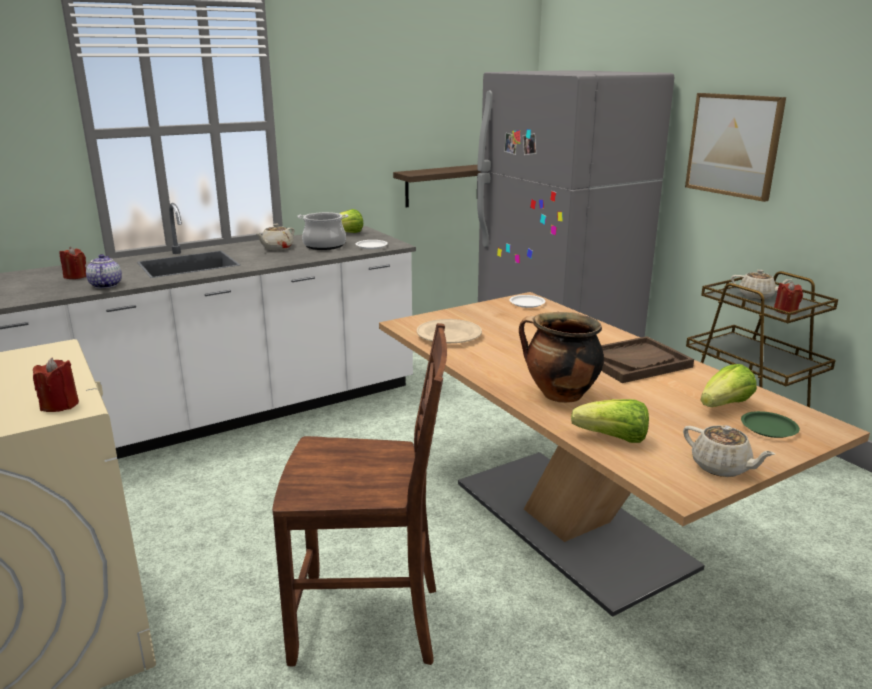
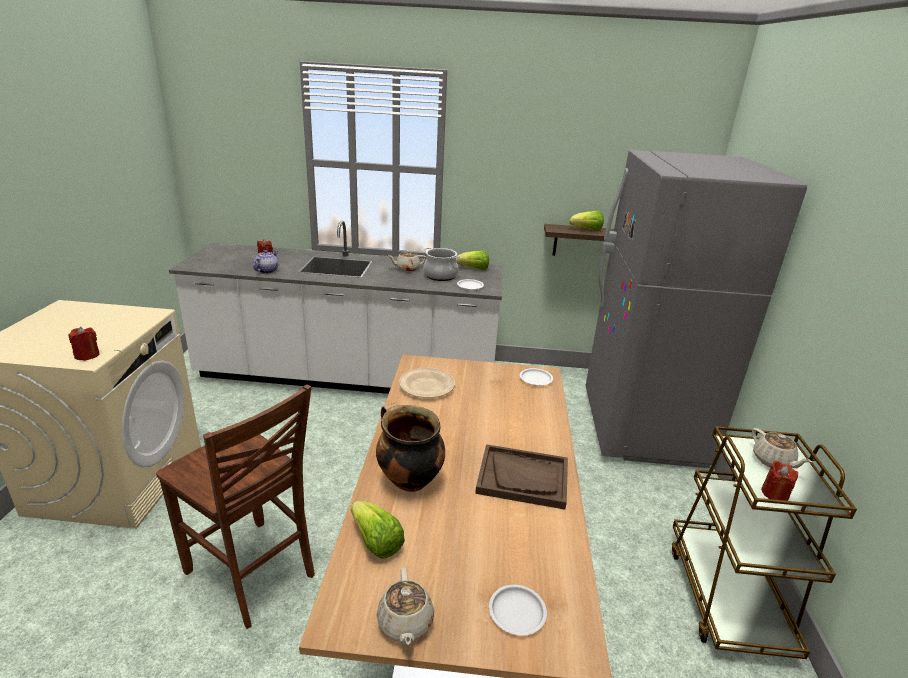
camera: 35 degrees right, 5 degrees up
(725, 405) = (521, 565): lettuce -> lettuce (587, 230)
(734, 145) = (832, 284): picture -> none
(768, 428) = (517, 612): green plate -> white plate

